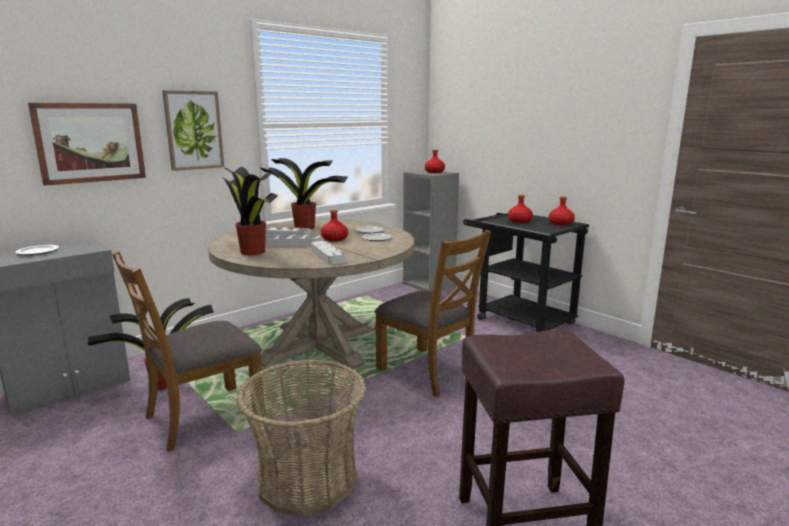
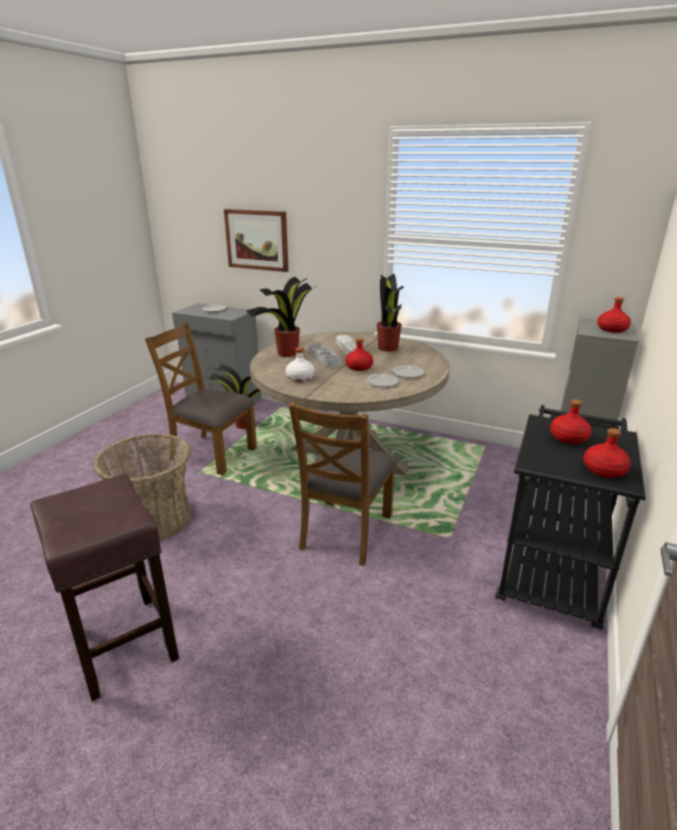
camera: 65 degrees right, 10 degrees up
(193, 130) = (327, 237): picture -> none
(327, 255) = (300, 378): grey tray -> white bottle

